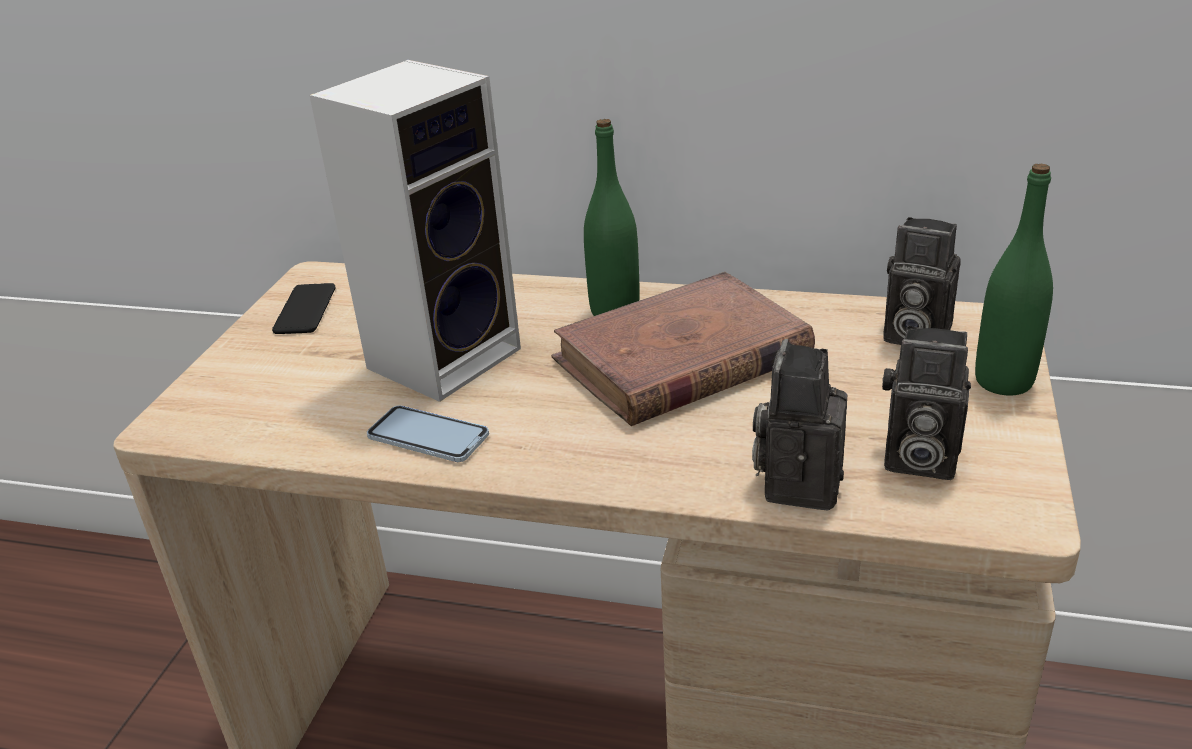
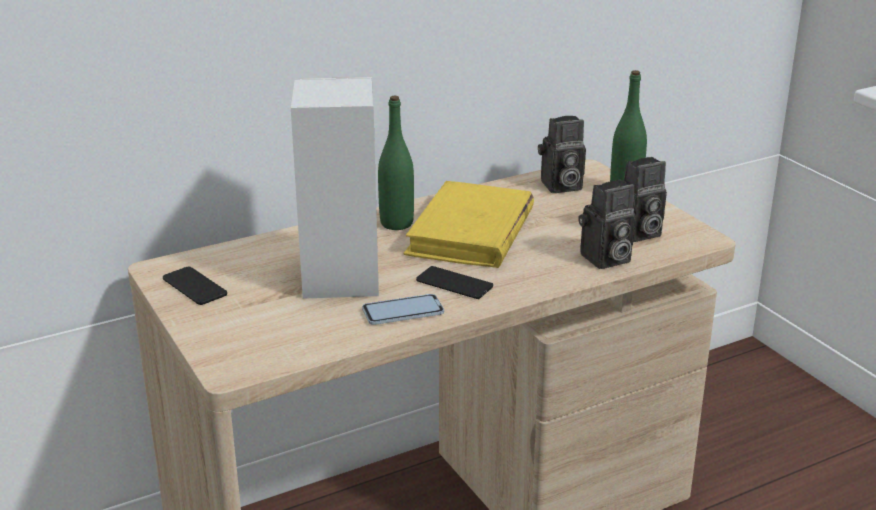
camera: 45 degrees left, 5 degrees down
(544, 425) = (454, 284): none -> phone
(681, 359) = (471, 232): brown book -> yellow book
(797, 481) = (605, 260): camera -> camera turned 90 degrees counterclockwise

